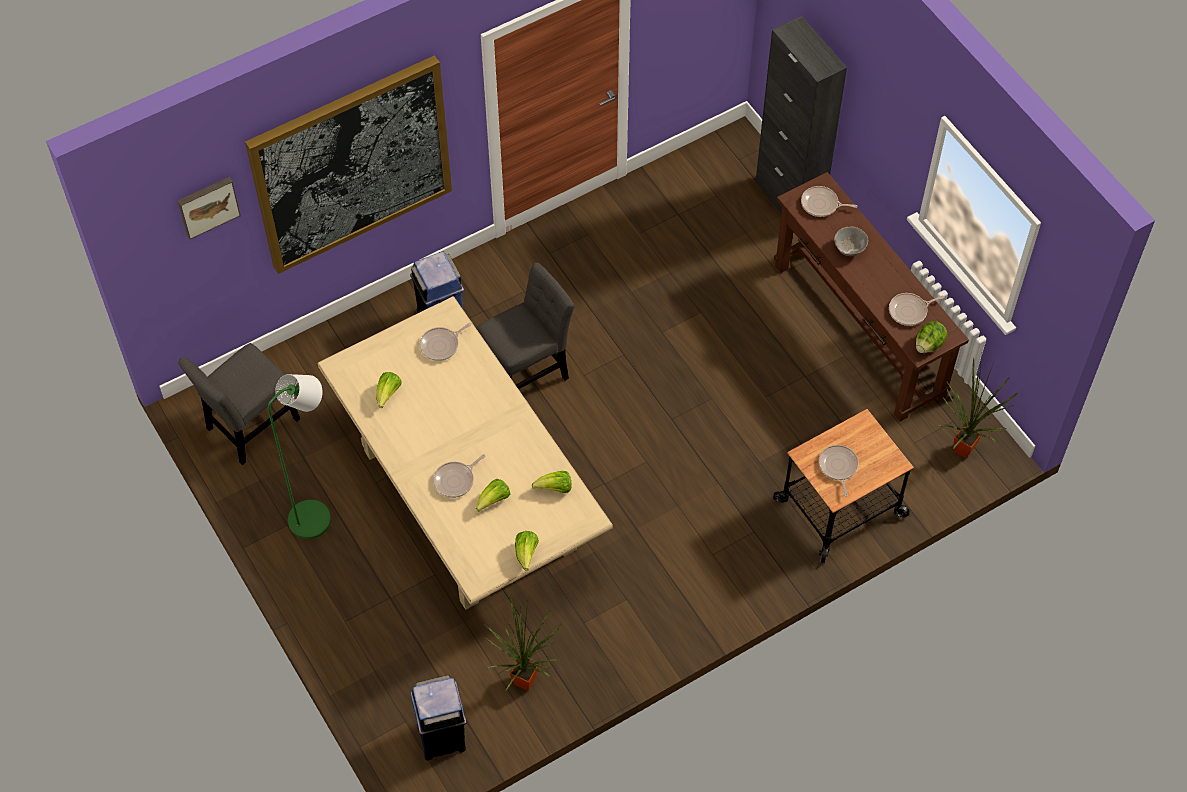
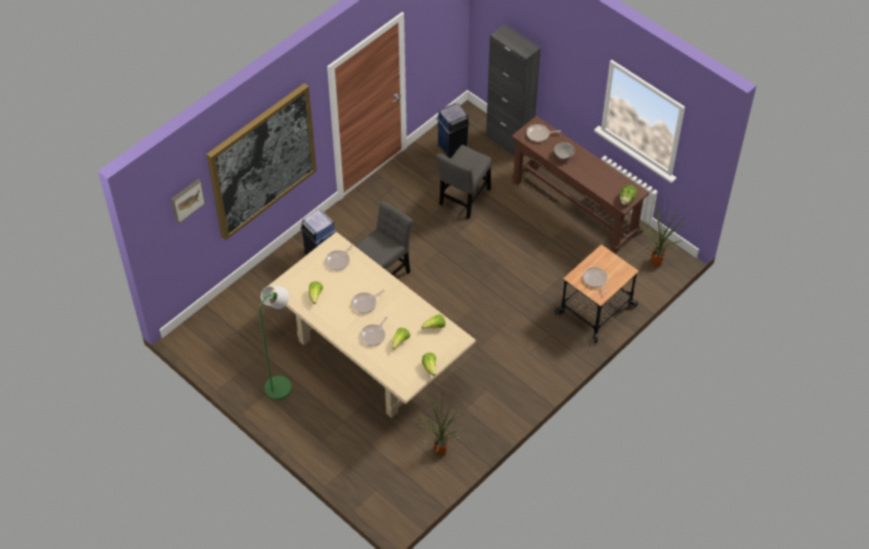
camera: 15 degrees left, 5 degrees down
(249, 427) = (222, 343): grey chair -> grey chair (463, 199)
(442, 736) = (401, 493): blue trash can -> blue trash can (452, 147)
(910, 311) = (610, 183): frying pan -> frying pan (365, 304)

